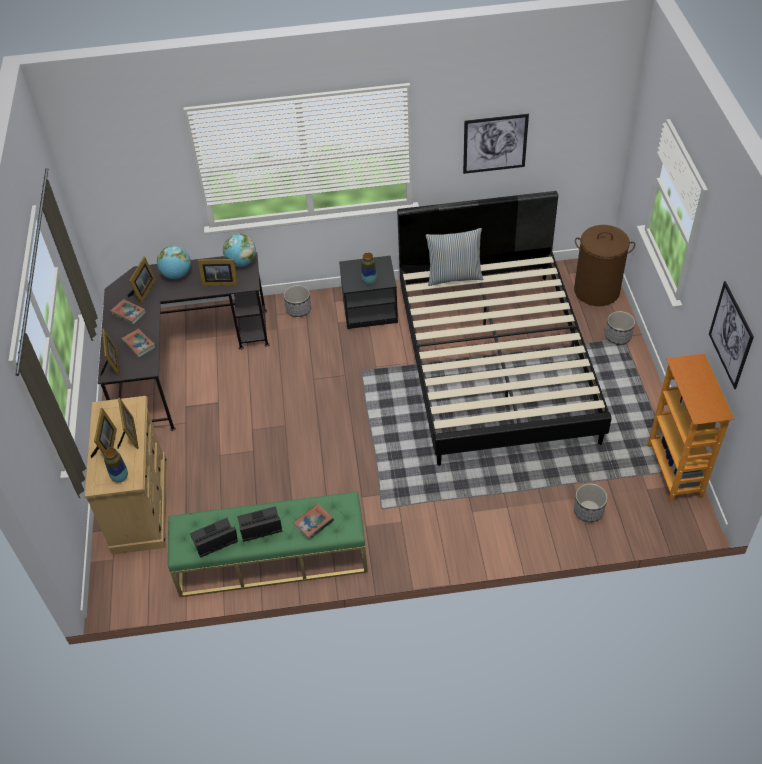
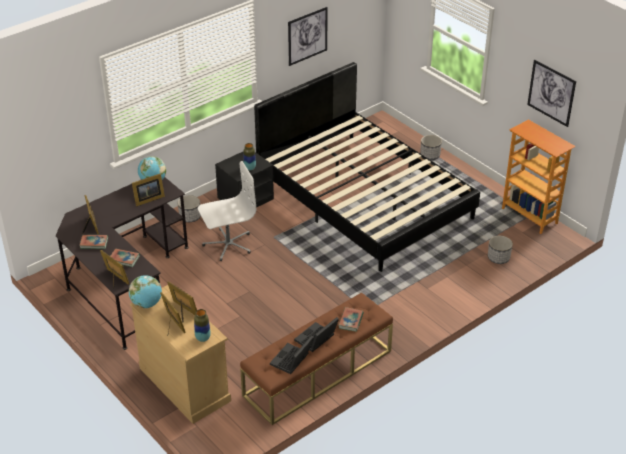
camera: 35 degrees left, 10 degrees down
(177, 274) = (108, 206): globe -> globe (147, 304)
(272, 559) = (318, 373): green bench -> brown bench
(309, 359) = (228, 244): none -> white office chair
(454, 276) = (303, 148): pillow -> none
(597, 290) = (393, 133): brown laundry basket -> none

